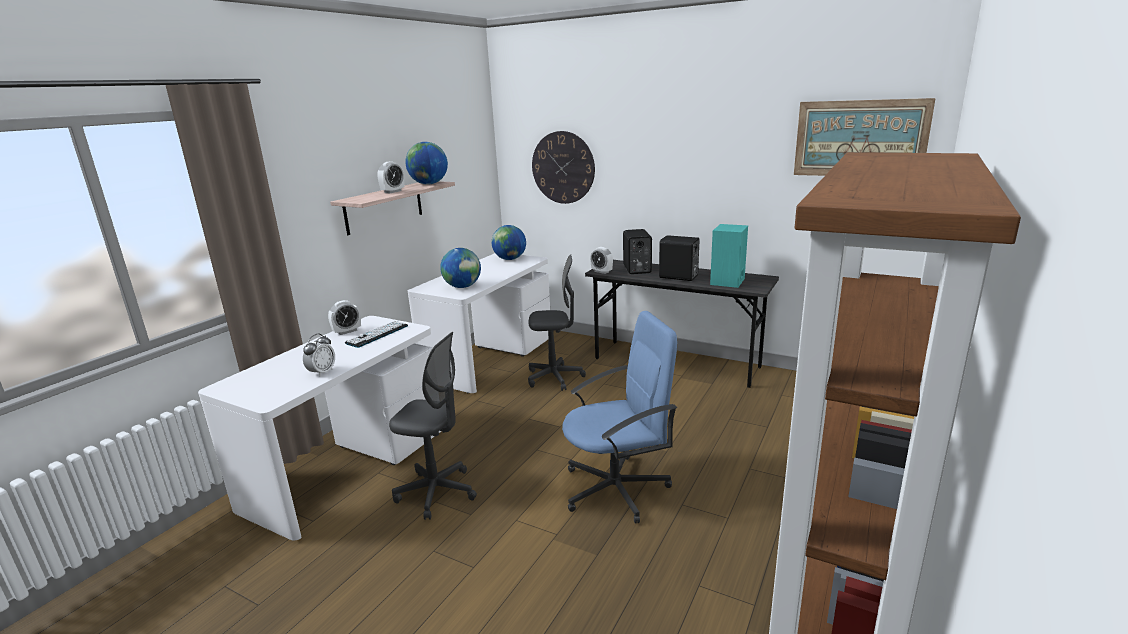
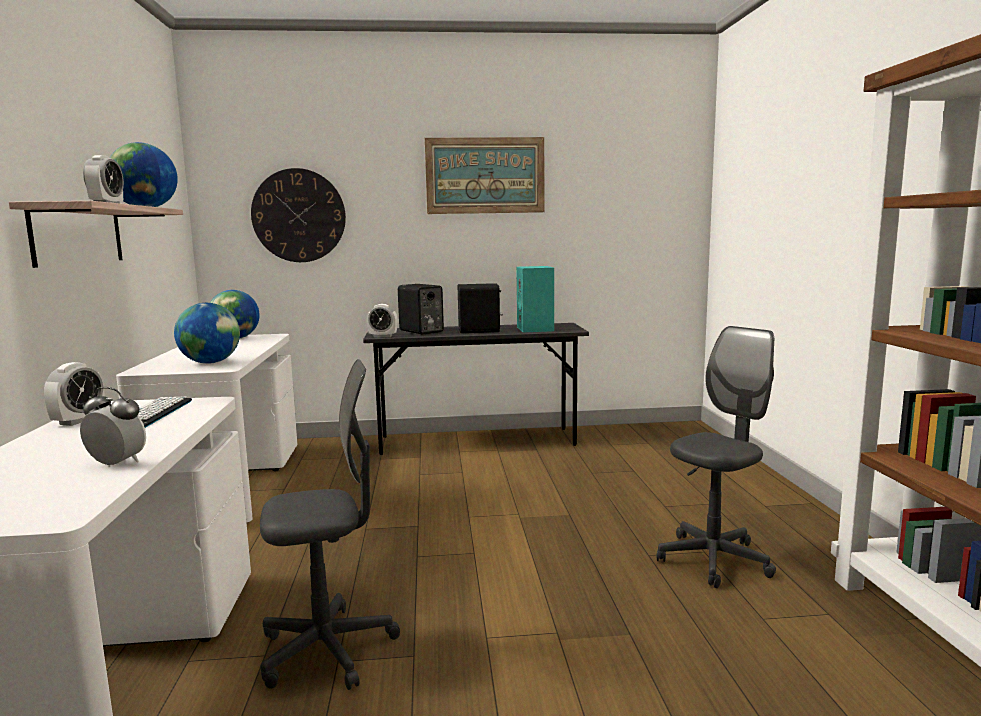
camera: 35 degrees left, 10 degrees down
(322, 372) = (117, 464): alarm clock -> alarm clock turned 60 degrees counterclockwise
(554, 378) = (349, 482): grey office chair -> grey office chair (713, 560)
(617, 488) = (564, 563): blue office chair -> none
(860, 138) = (636, 175): picture -> picture (485, 175)

